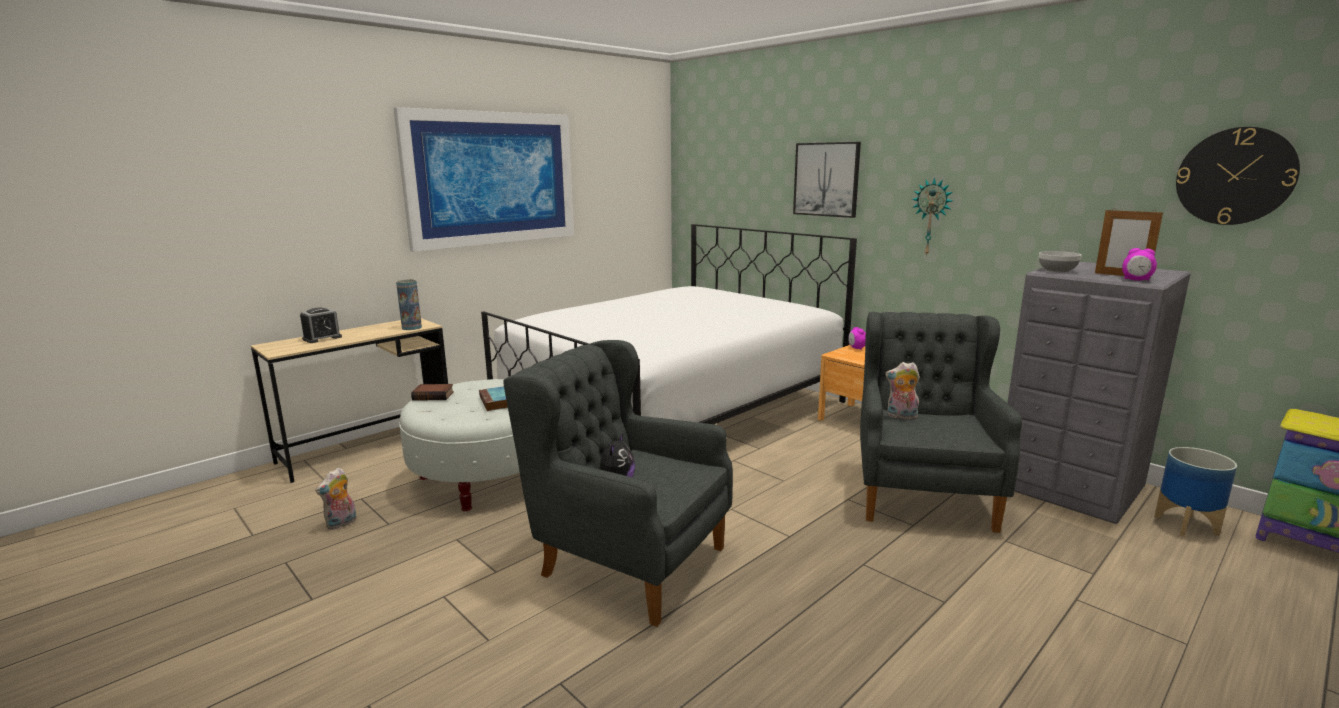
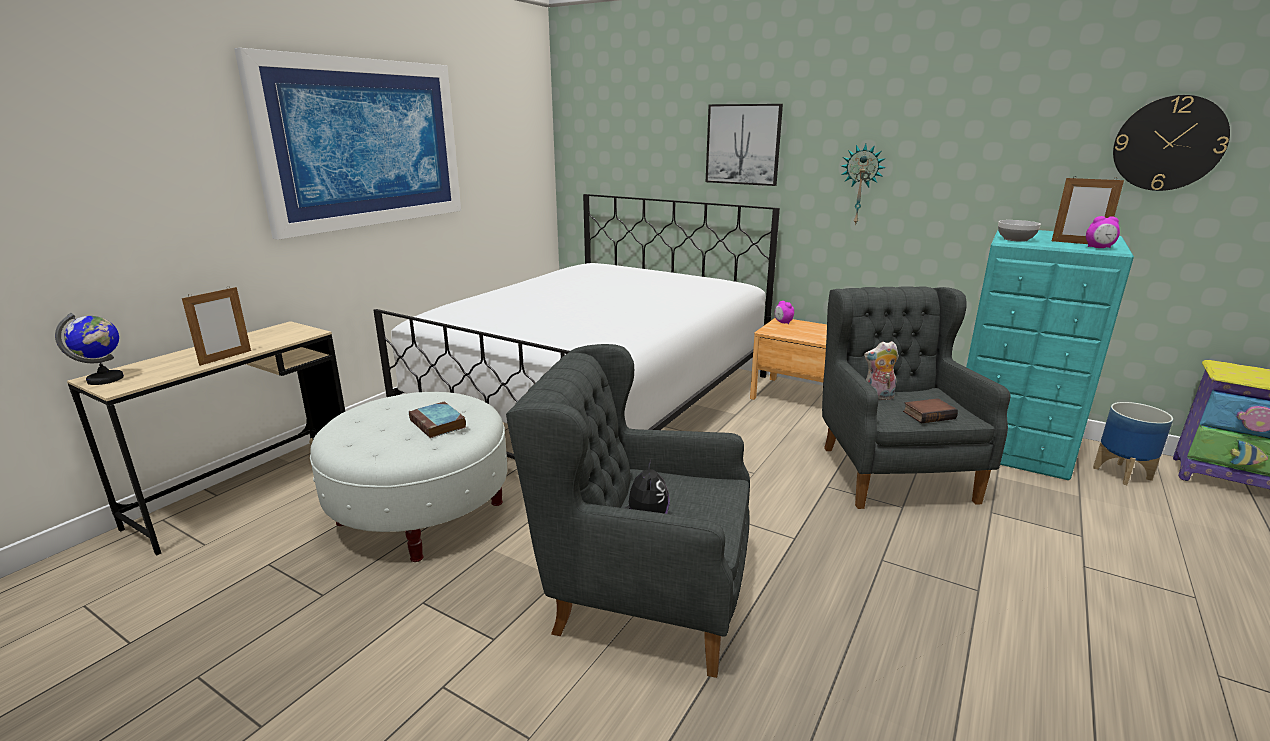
camera: 15 degrees left, 5 degrees up
(274, 346) = (106, 379): none -> globe
(322, 338) = (173, 361): alarm clock -> none
(341, 524) = (256, 605): plush toy -> none
(358, 338) = (225, 358): none -> picture frame
(411, 327) = (292, 337): vase -> none
(434, 395) = (348, 423): book -> book (928, 414)
(1070, 486) = (1010, 446): grey dresser -> turquoise dresser

